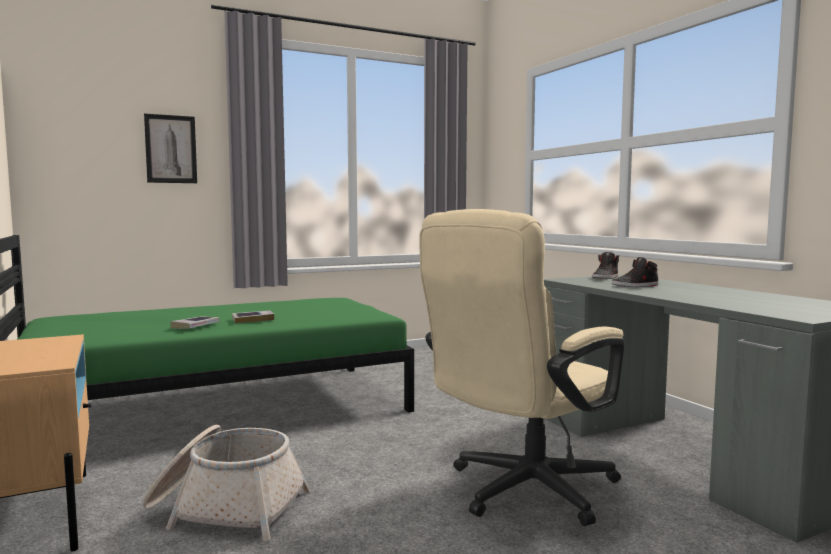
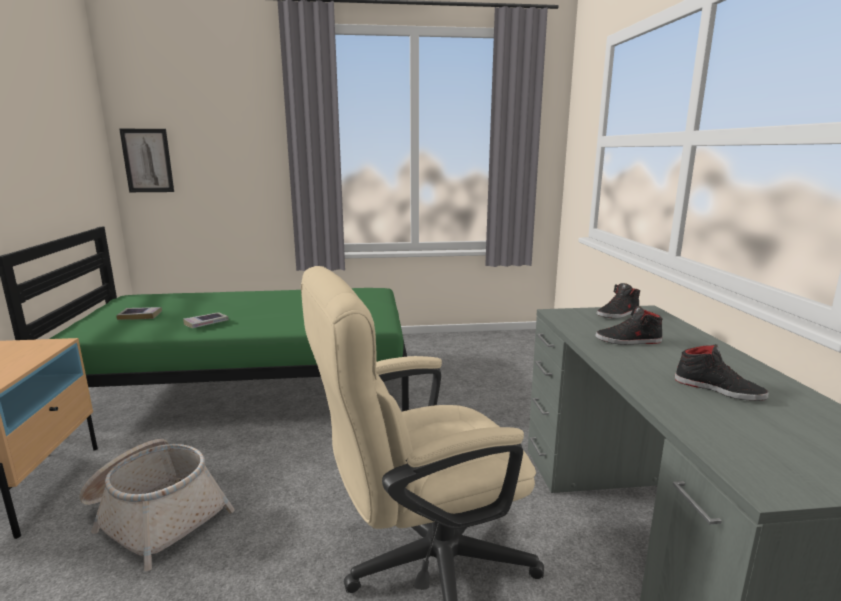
camera: 20 degrees right, 10 degrees up
(171, 149) = (239, 142): picture -> picture (147, 160)
(253, 320) = (263, 318): book -> book (140, 316)
(725, 296) = (718, 389): none -> black shoe

